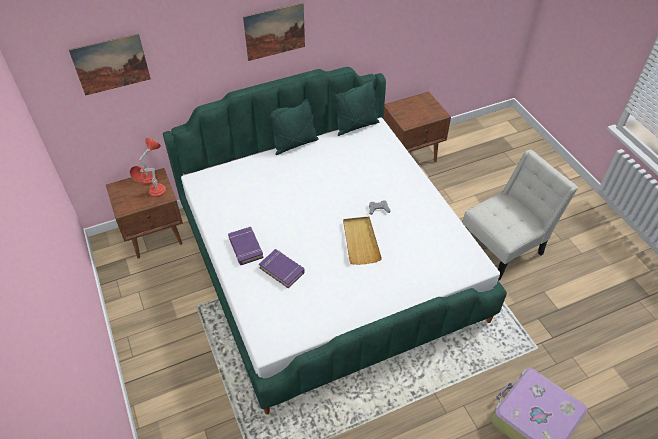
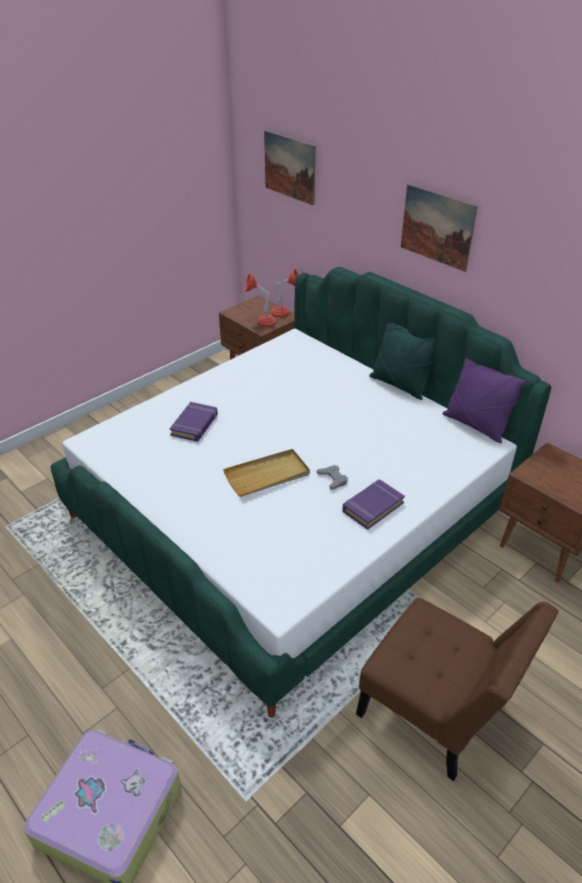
camera: 70 degrees right, 10 degrees down
(245, 248) = (215, 392): purple book -> purple book (372, 507)
(356, 126) = (475, 425): green pillow -> purple pillow
(504, 246) = (437, 712): white chair -> brown chair

